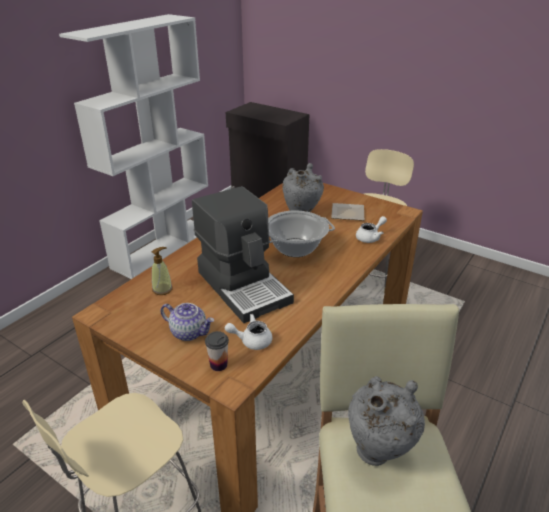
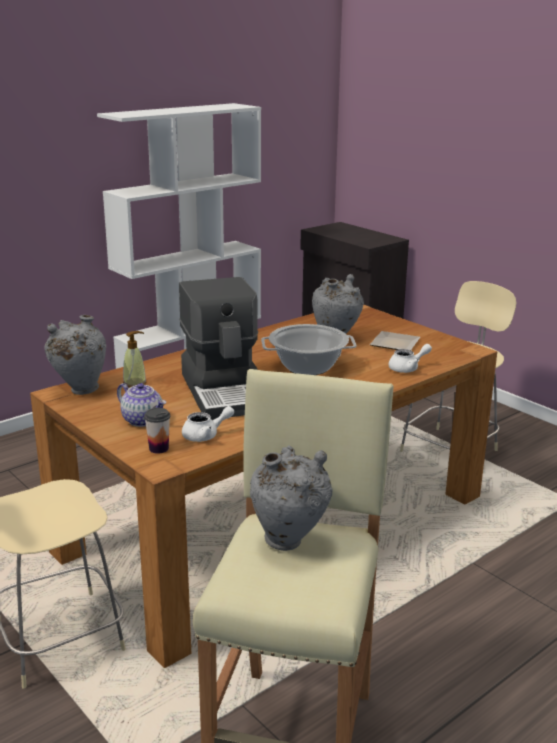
camera: 15 degrees right, 10 degrees down
(117, 306) = (80, 390): none -> grey vase
(251, 340) = (205, 435): white teapot -> white teapot turned 150 degrees clockwise

